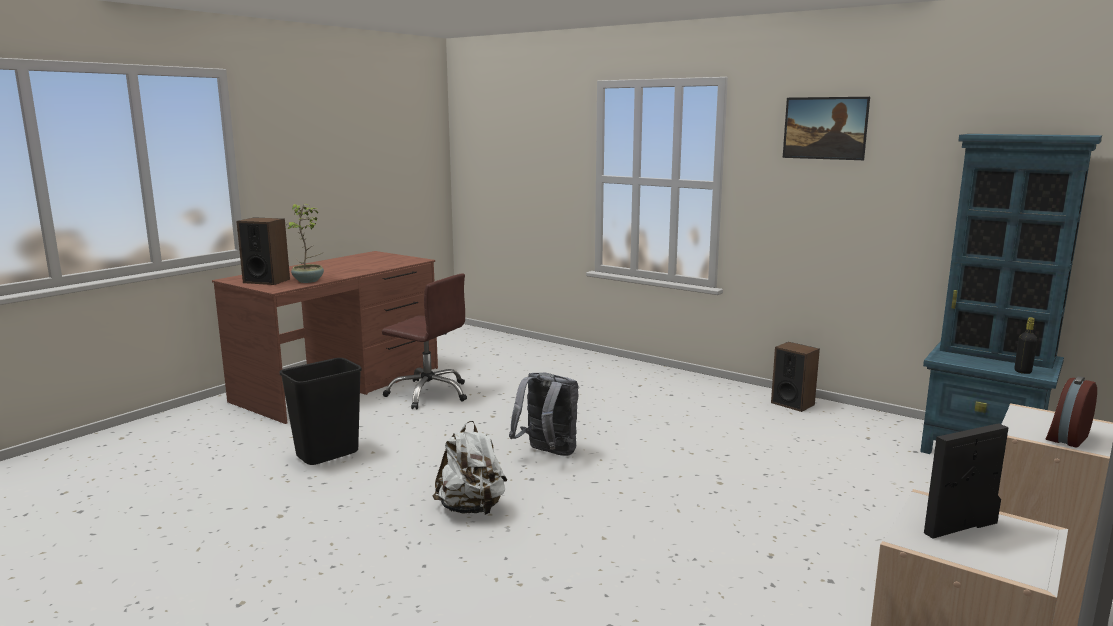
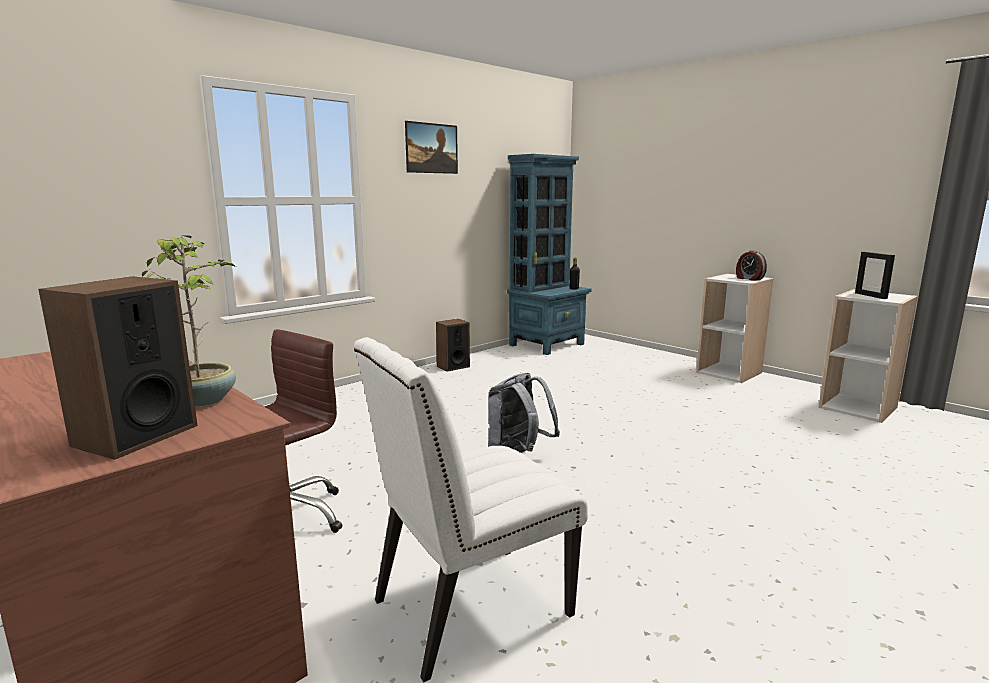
camera: 80 degrees left, 0 degrees up
(327, 454) = (473, 606): black trash can -> white chair
(472, 508) = (636, 498): white backpack -> none

